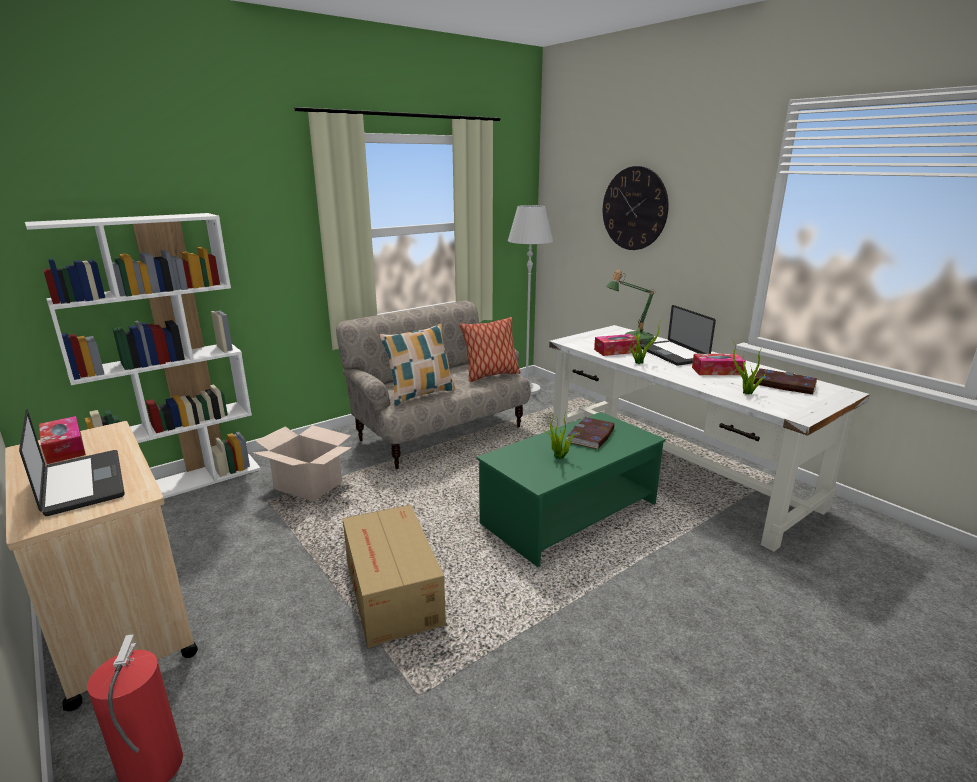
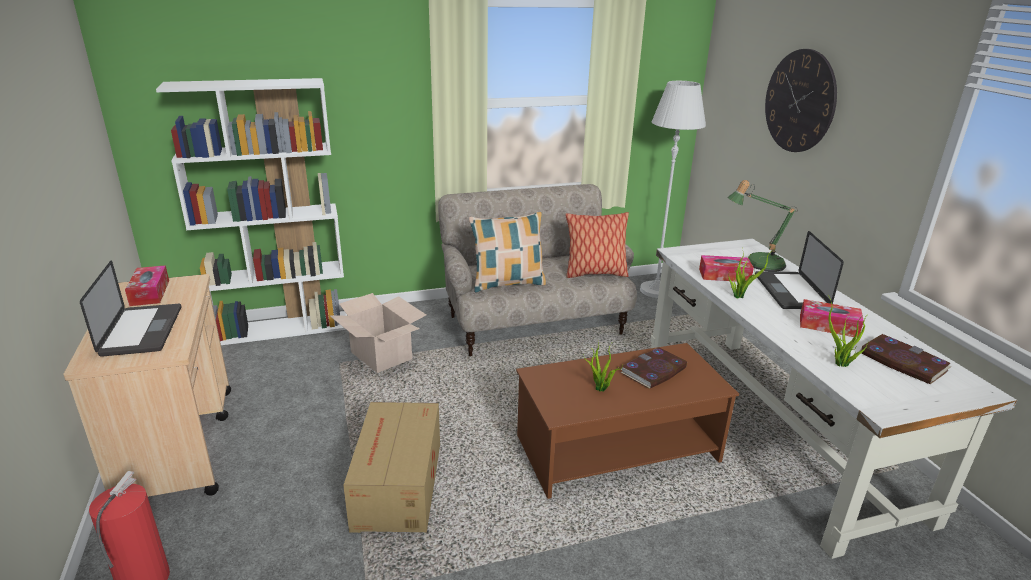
camera: 20 degrees right, 5 degrees up
(570, 513) = (618, 449): green coffee table -> brown coffee table

